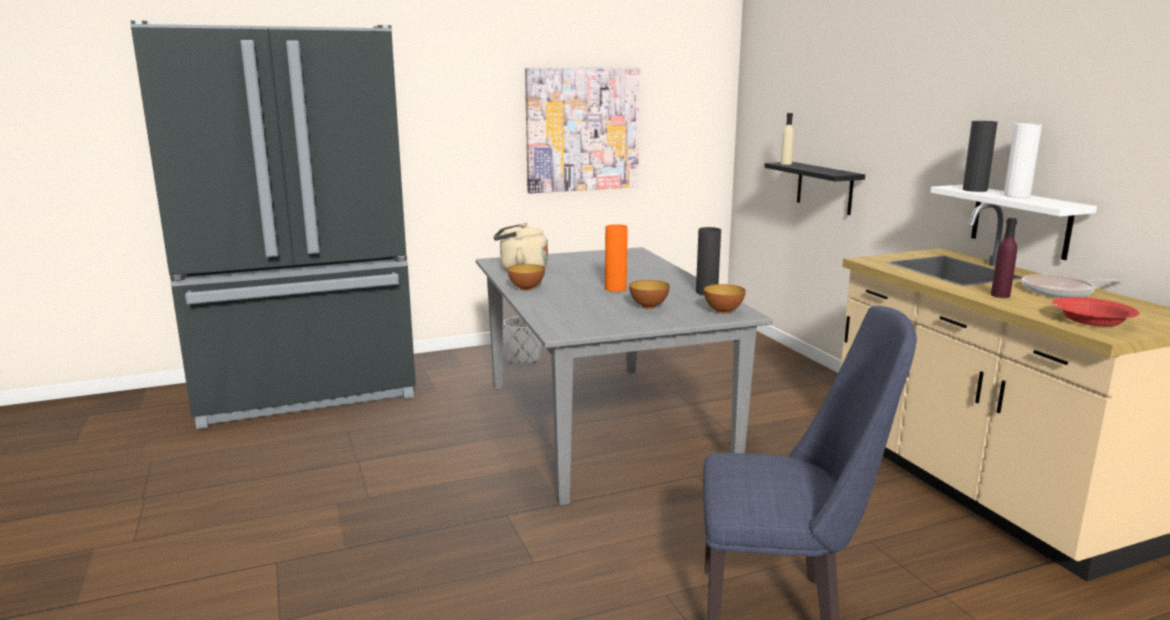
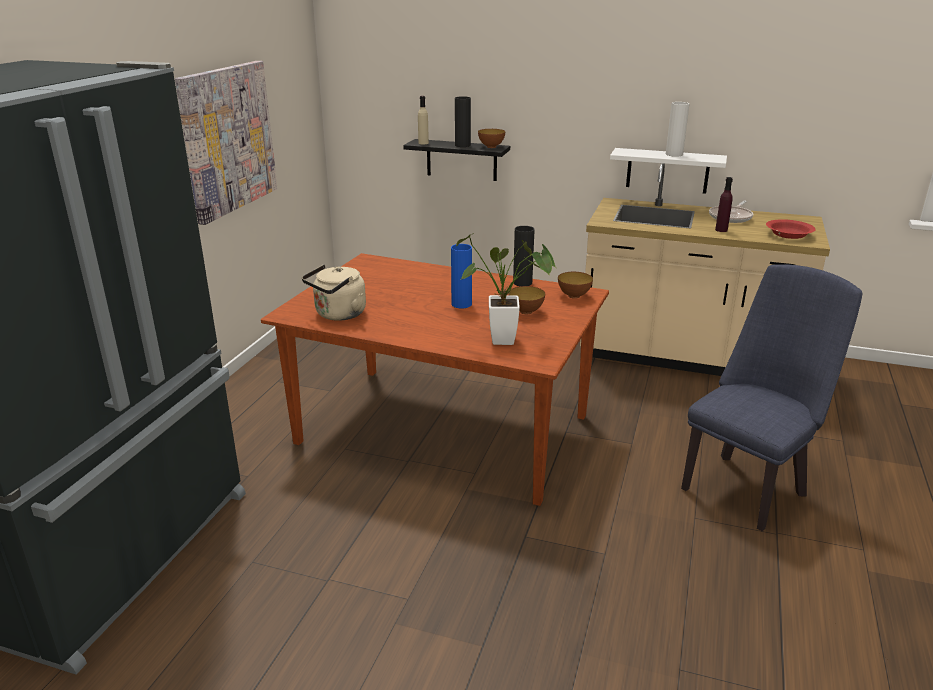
camera: 50 degrees left, 10 degrees up
(523, 359) = (260, 404): white planter -> none
(526, 289) = (402, 332): bowl -> bowl (491, 147)
(579, 315) = (509, 341): none -> potted plant
(601, 425) = (442, 430): grey dining table -> brown dining table
(615, 288) = (461, 304): orange vase -> blue vase
(975, 190) = (641, 153): black vase -> black vase (462, 145)

